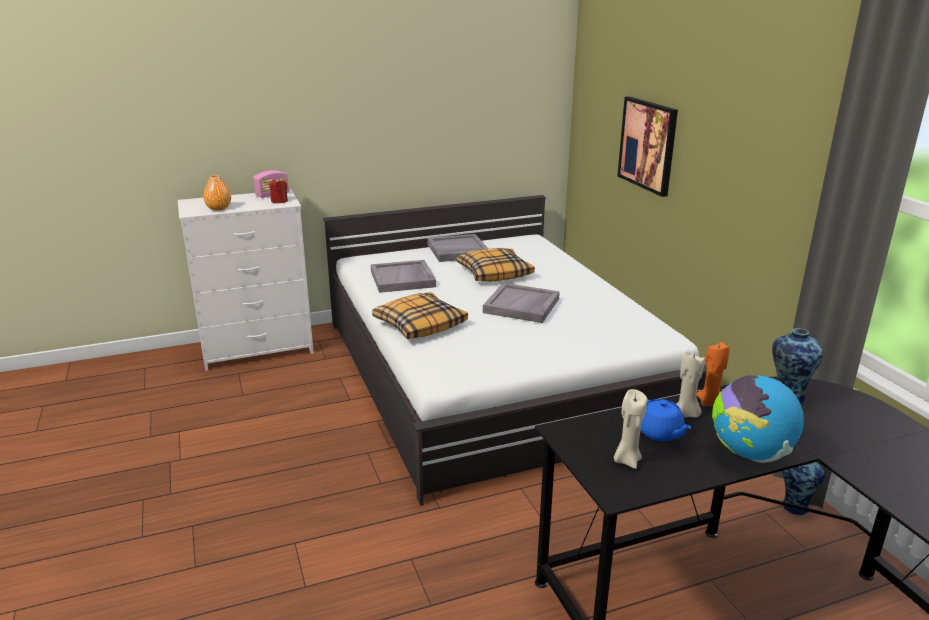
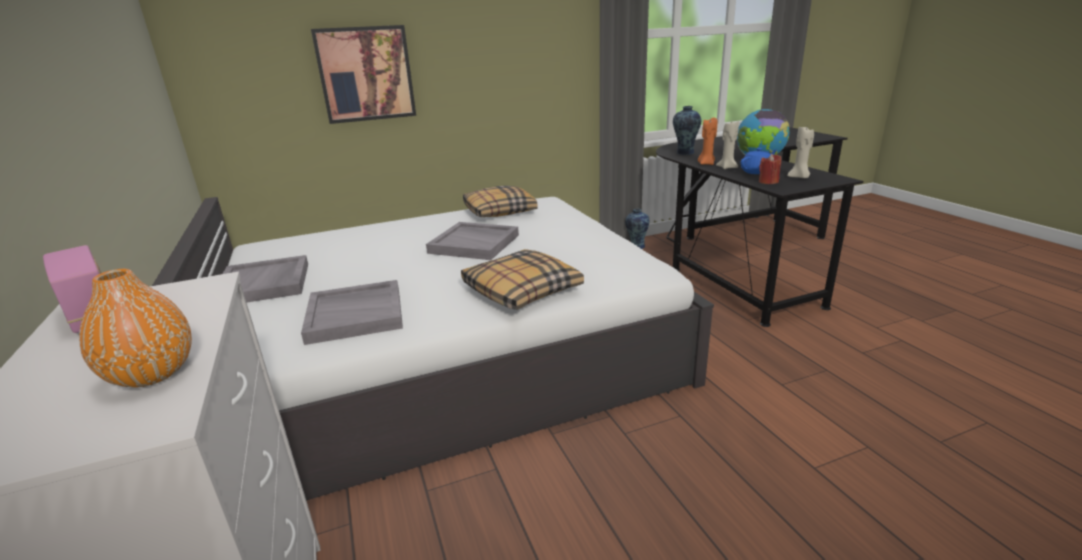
camera: 90 degrees left, 0 degrees up
(279, 201) = (174, 297): red candle -> red candle (768, 182)
(494, 273) = (367, 260): pillow -> pillow (499, 211)

